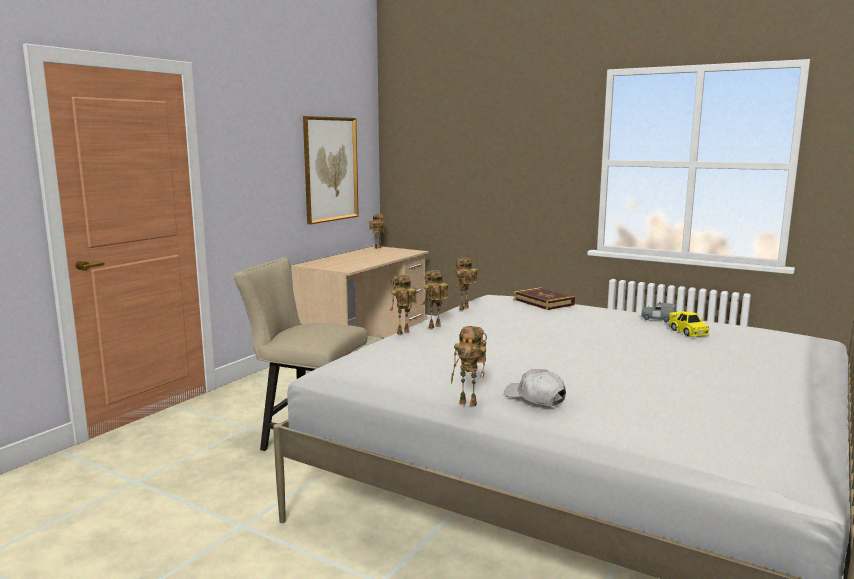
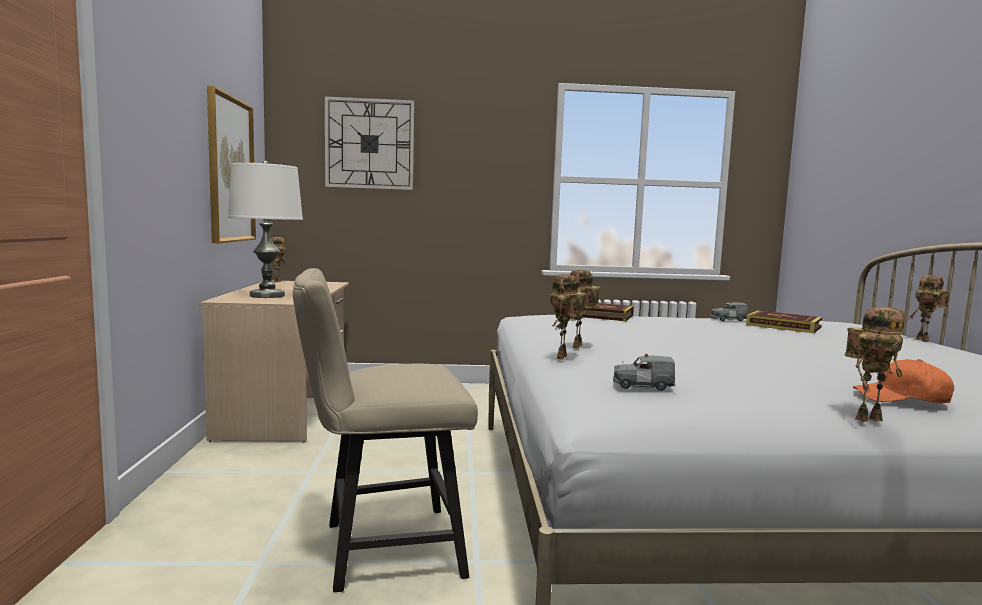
camera: 35 degrees left, 5 degrees down
(340, 262) = (267, 295): none -> white table lamp
(386, 358) = (642, 386): none -> grey toy car
(448, 136) = (369, 144): none -> wall clock
(464, 309) = (546, 328): toy robot -> toy robot (925, 340)
(535, 398) = (902, 398): white cap -> orange cap
(688, 332) = (783, 326): yellow toy car -> book

